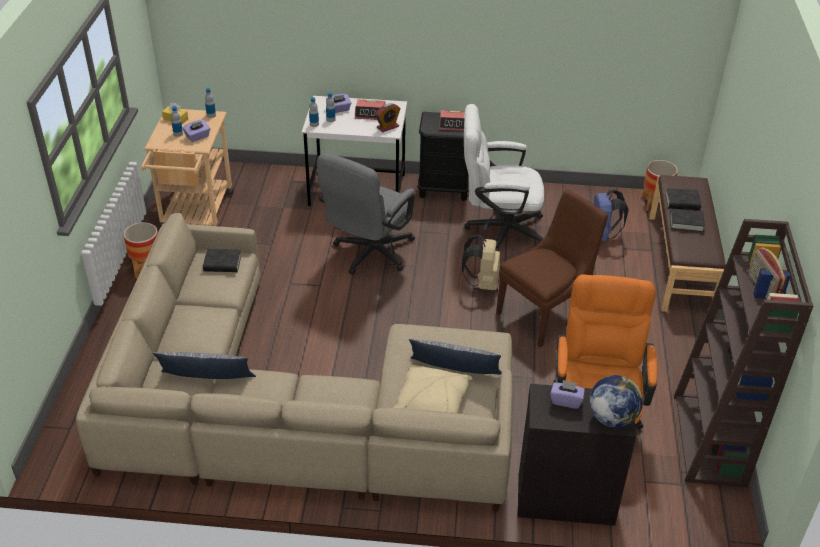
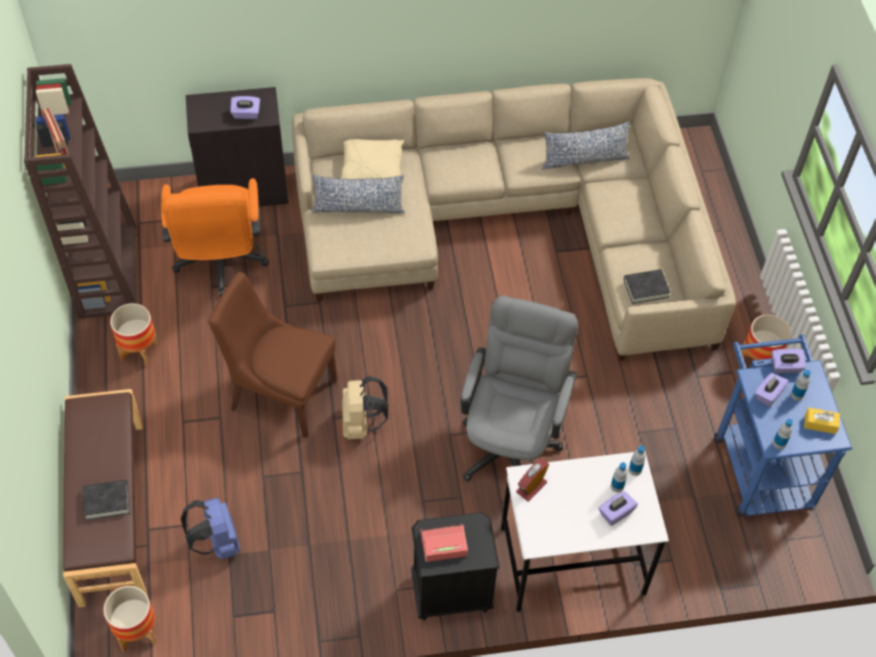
camera: 165 degrees right, 15 degrees up
(173, 147) = (785, 367): none -> purple tissue box
(195, 215) = (760, 462): beige cart -> blue cart
(370, 114) = (567, 513): alarm clock -> none
(498, 229) = (358, 524): white office chair -> none
(545, 313) = (280, 393): brown chair -> brown chair turned 75 degrees clockwise
(612, 418) = (205, 106): globe -> none
(669, 364) = (139, 351): none -> planter
(686, 222) = (105, 462): black book -> none

